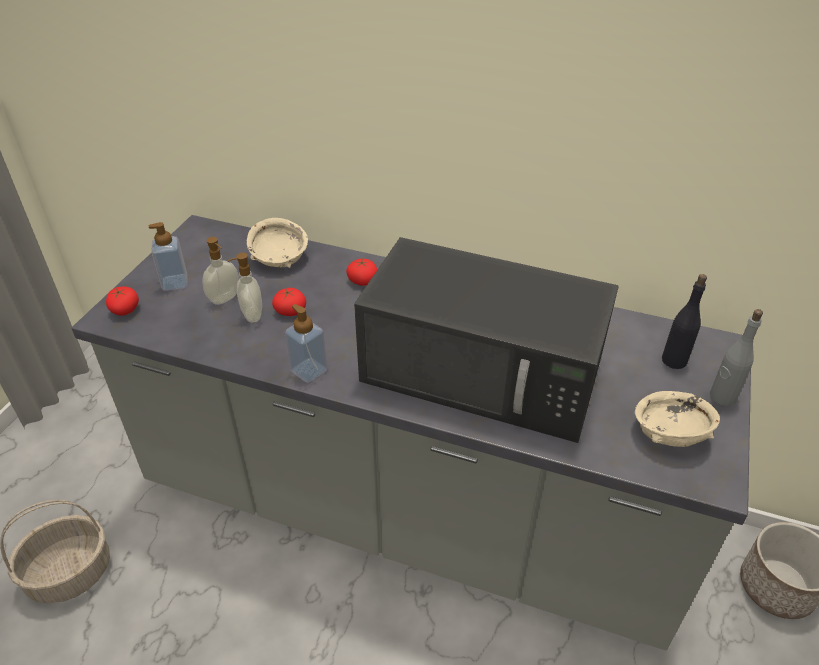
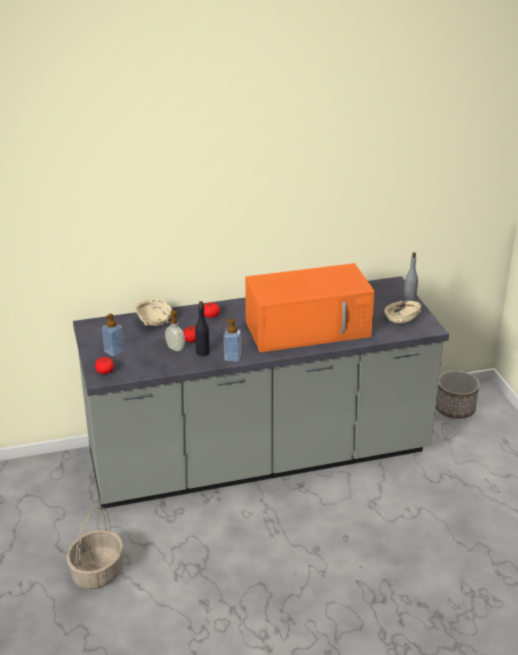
camera: 35 degrees left, 10 degrees down
(225, 299) = (151, 348): soap dispenser -> none
(485, 372) = (309, 328): black microwave -> orange microwave
(674, 360) = (380, 295): black bottle -> black bottle (202, 352)

